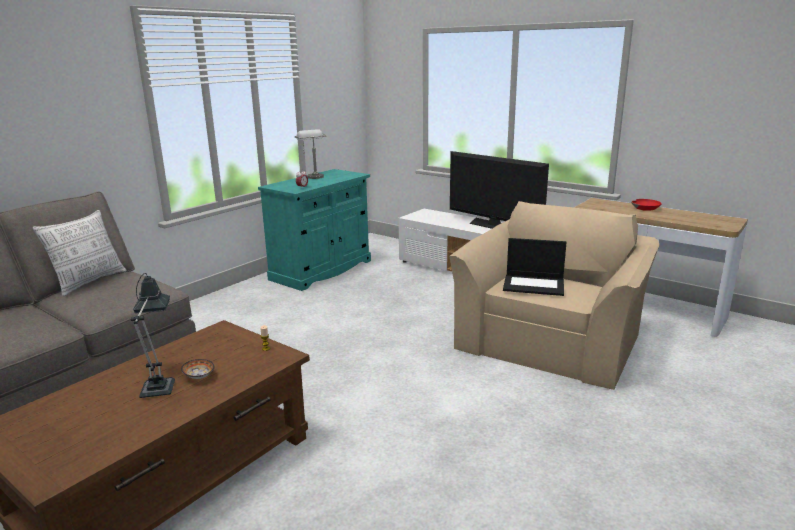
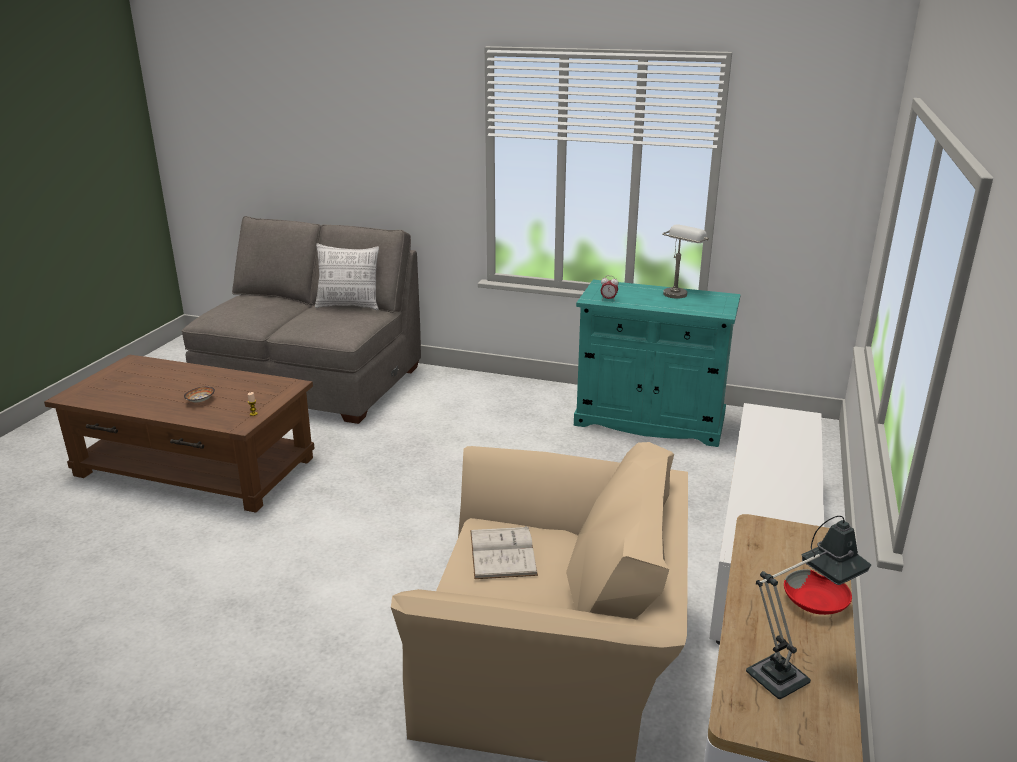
camera: 70 degrees right, 5 degrees up
(159, 385) = (187, 391): table lamp -> table lamp (787, 673)
(494, 225) = (790, 489): television -> none
(534, 285) = (502, 552): laptop -> white book

